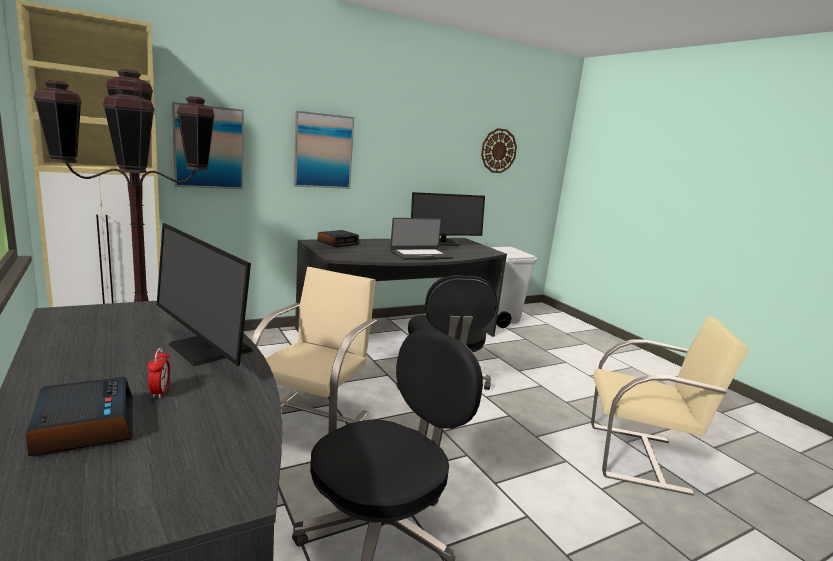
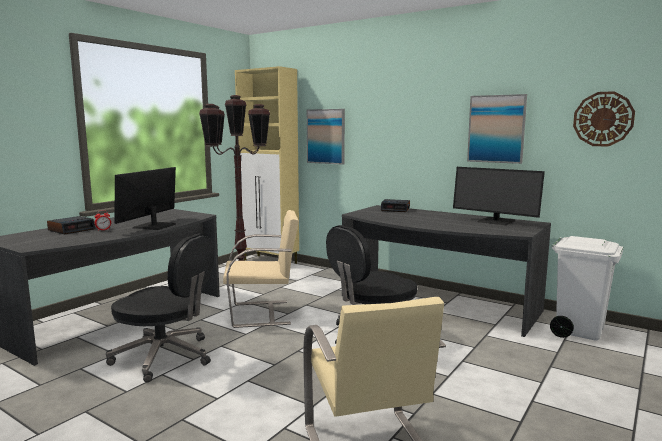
camera: 65 degrees right, 5 degrees down
(323, 151) = (398, 133): picture -> picture (496, 129)
(420, 254) = (427, 223): laptop -> none

